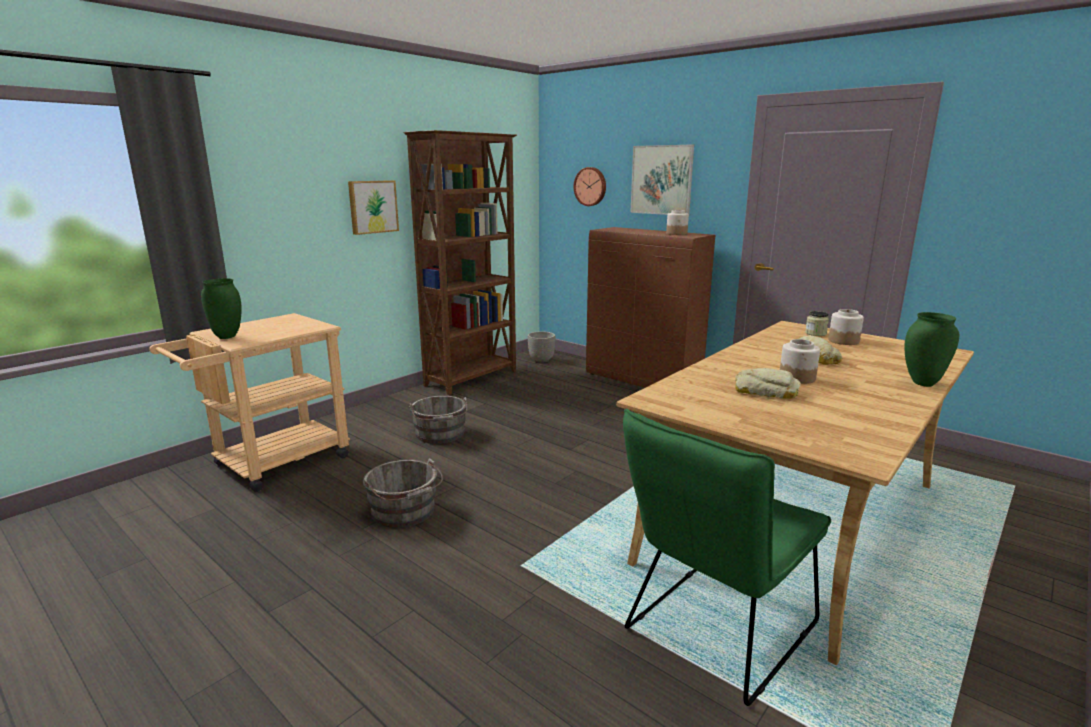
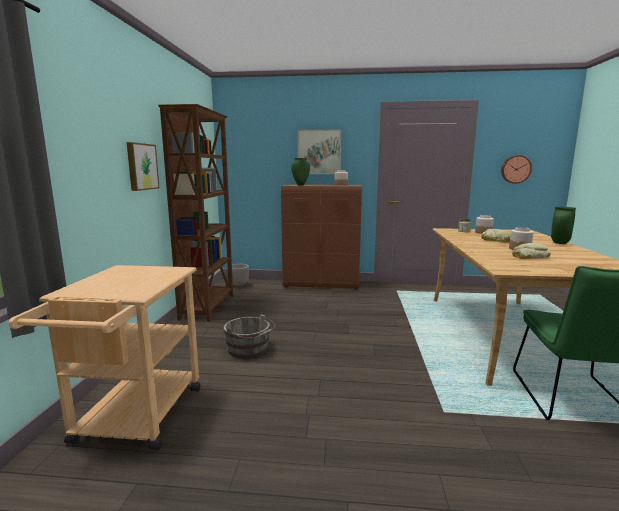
camera: 35 degrees left, 5 degrees down
(228, 336) = (108, 291): green vase -> green vase (300, 185)
(405, 512) = (317, 411): grey bucket -> none
(590, 186) = (263, 157): wall clock -> wall clock (515, 169)

